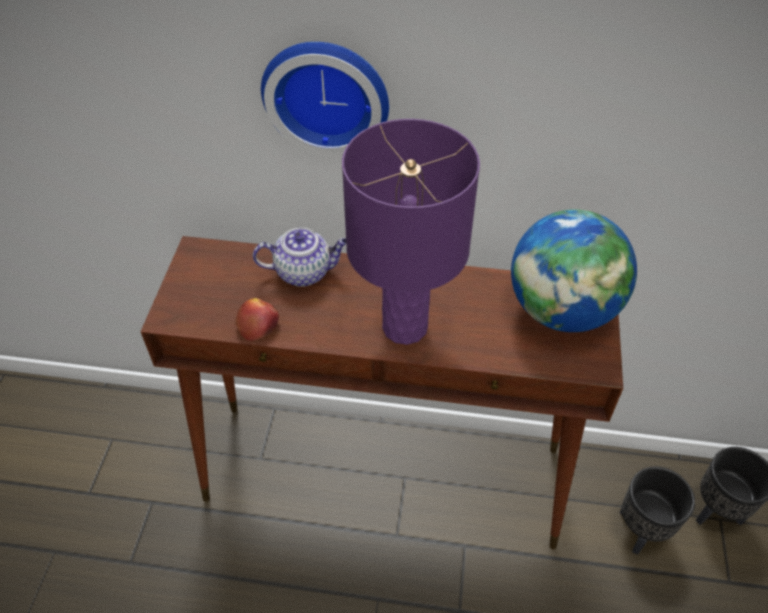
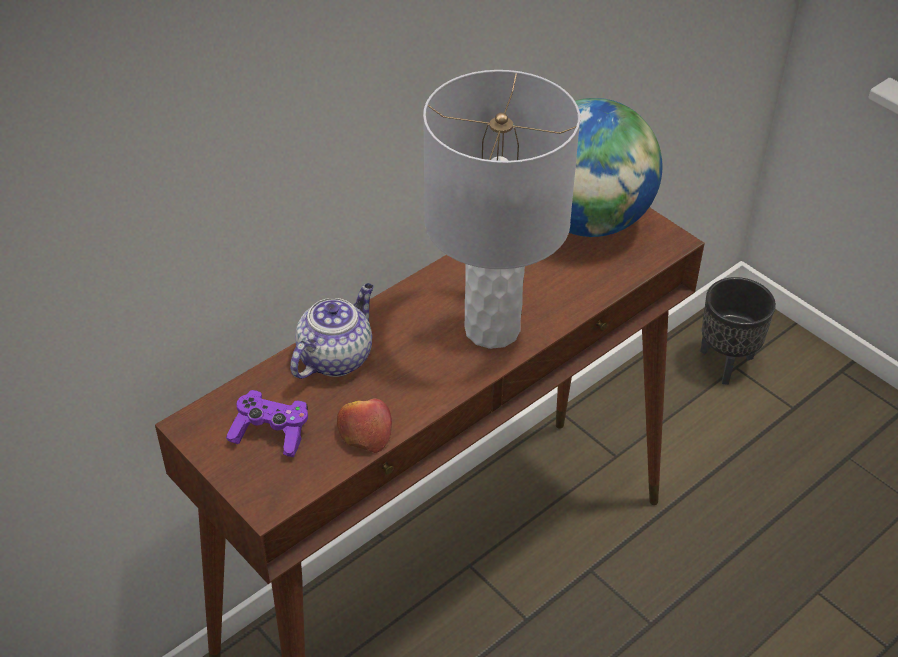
camera: 50 degrees left, 5 degrees down
(219, 285) = (271, 433): none -> purple game controller
(327, 93) = (301, 120): wall clock -> none
(404, 327) = (492, 330): purple table lamp -> grey table lamp
(641, 530) = (697, 427): black planter -> none

